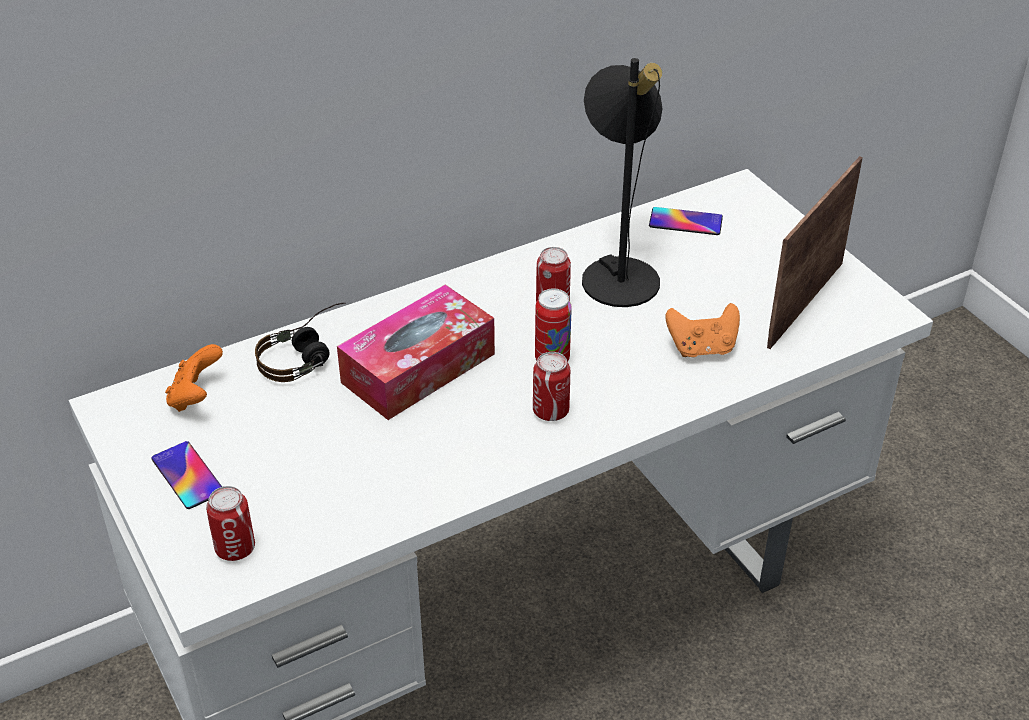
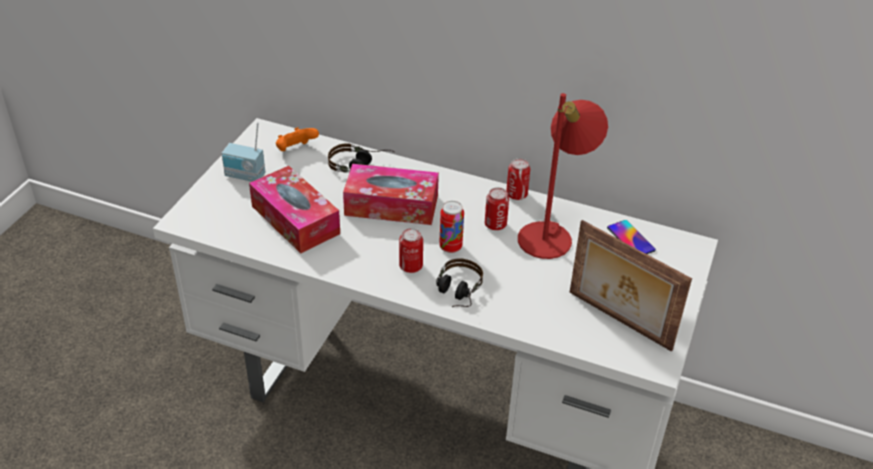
camera: 50 degrees right, 0 degrees up
(187, 475) = (244, 176): phone -> radio
(235, 548) = (214, 215): can -> can (516, 194)
(343, 470) = (295, 220): none -> tissue box
(619, 272) = (552, 235): black table lamp -> red table lamp
(639, 399) = (456, 294): none -> headphones
(702, 348) = (526, 298): orange game controller -> none
(803, 303) = (618, 321): picture frame -> picture frame turned 135 degrees counterclockwise

